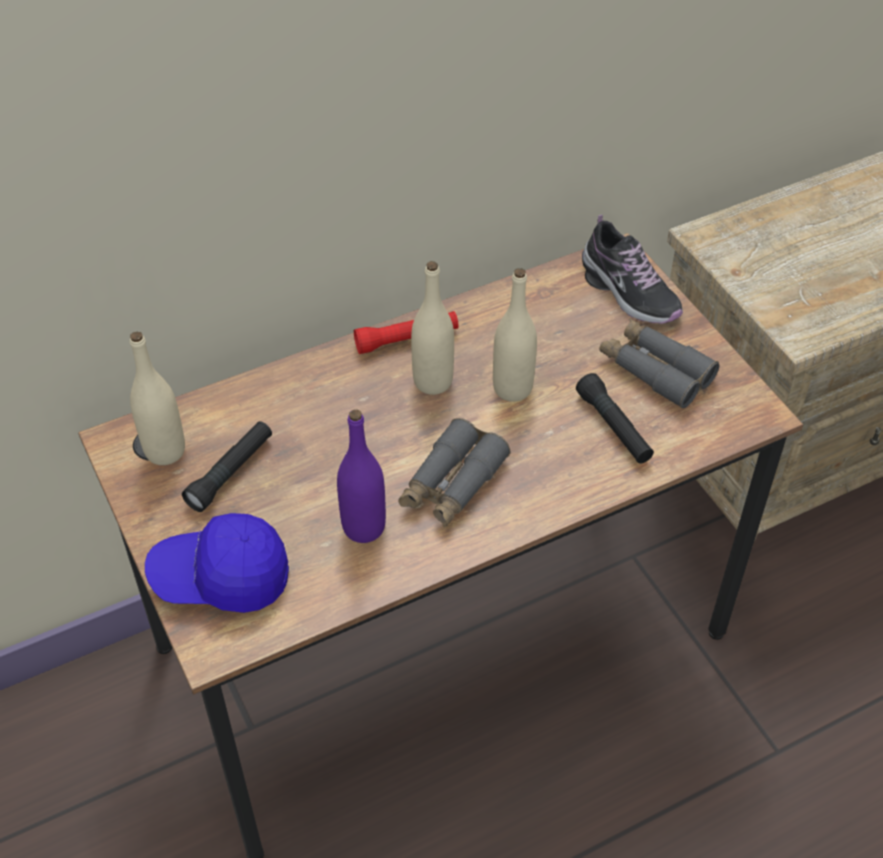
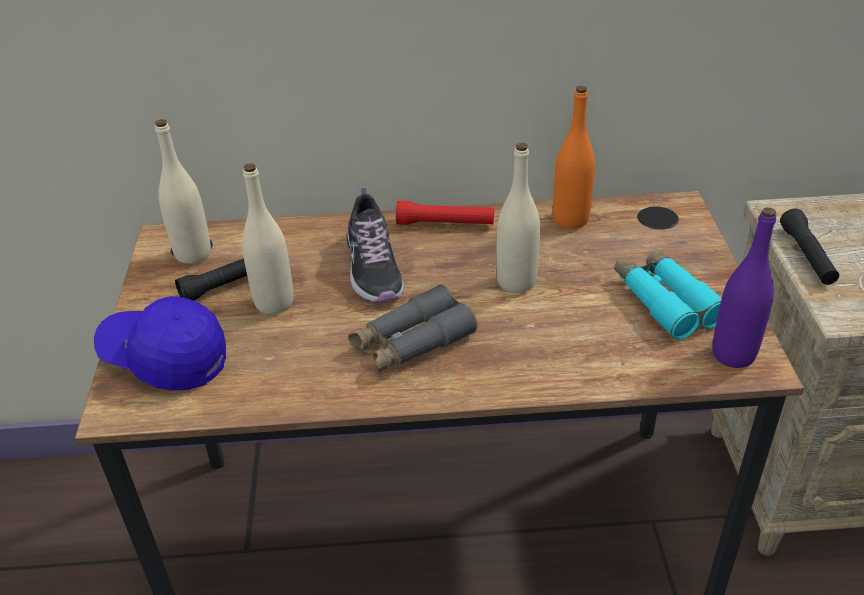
camera: 25 degrees right, 10 degrees down
(363, 527) = (310, 354): purple bottle -> purple bottle (733, 354)
(433, 381) = (447, 259): beige bottle -> beige bottle (274, 303)
(526, 300) = (570, 219): none -> orange bottle
(614, 427) = (596, 337): black flashlight -> black flashlight (807, 256)
(629, 290) = (674, 233): shoe -> shoe (373, 268)
(655, 370) = (665, 301): grey binoculars -> turquoise binoculars

